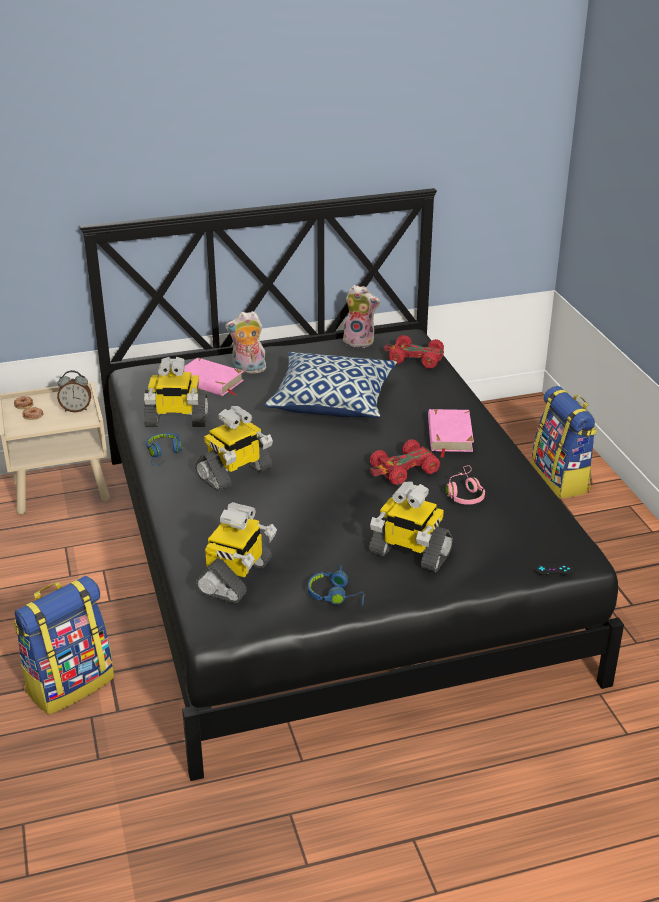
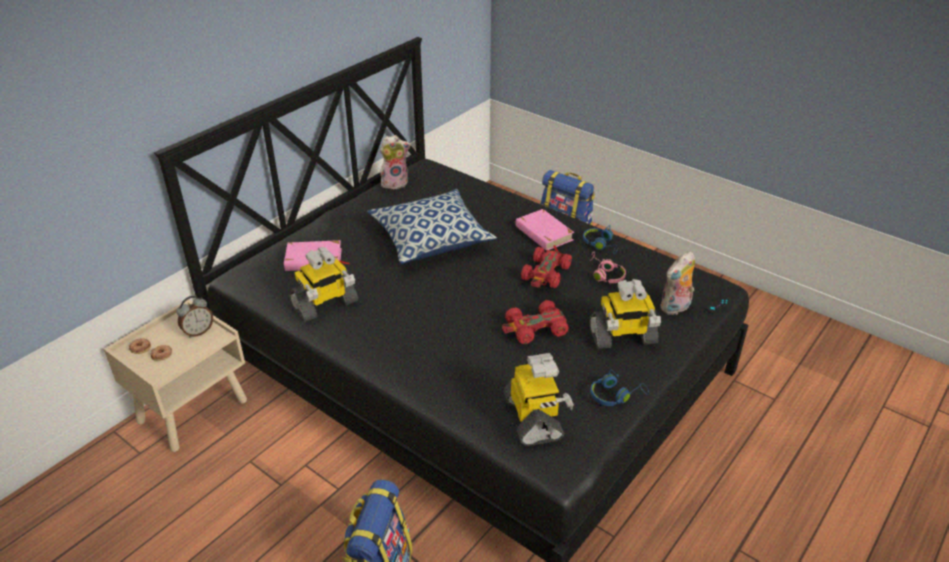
camera: 35 degrees left, 5 degrees up
(163, 454) = (348, 339): blue headphones -> blue headphones (601, 244)
(235, 473) = (428, 331): toy robot -> none
(248, 370) = (335, 238): plush toy -> plush toy (675, 308)
(414, 358) = (452, 182): red toy car -> red toy car (535, 328)

